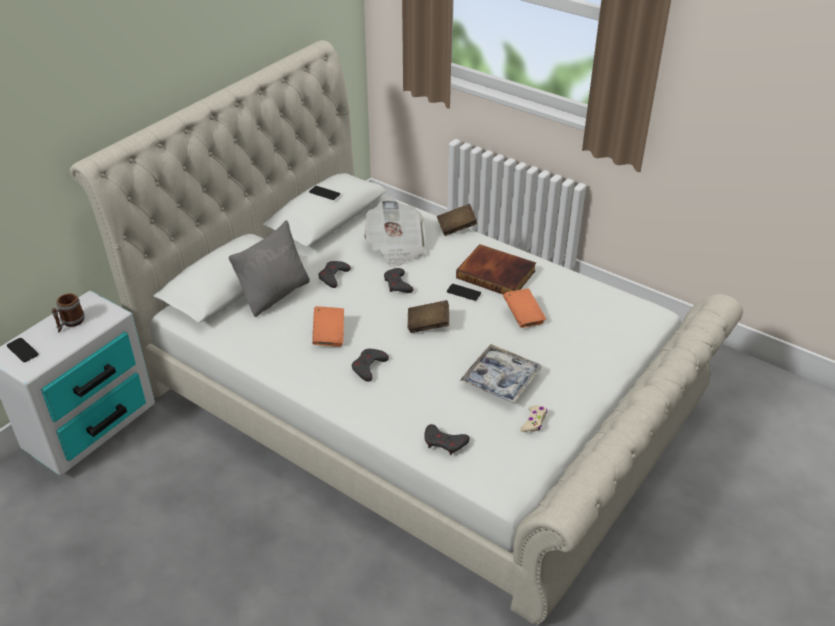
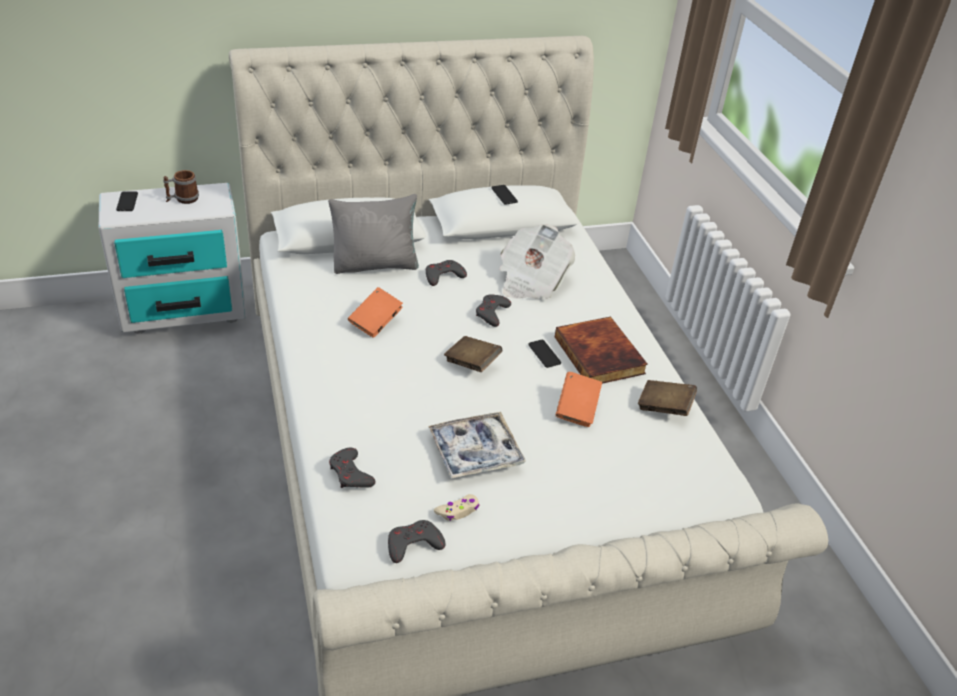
camera: 35 degrees right, 0 degrees up
(368, 367) = (373, 368): grey game controller -> grey game controller (413, 544)
(456, 228) = (615, 293): brown book -> brown book (664, 407)

